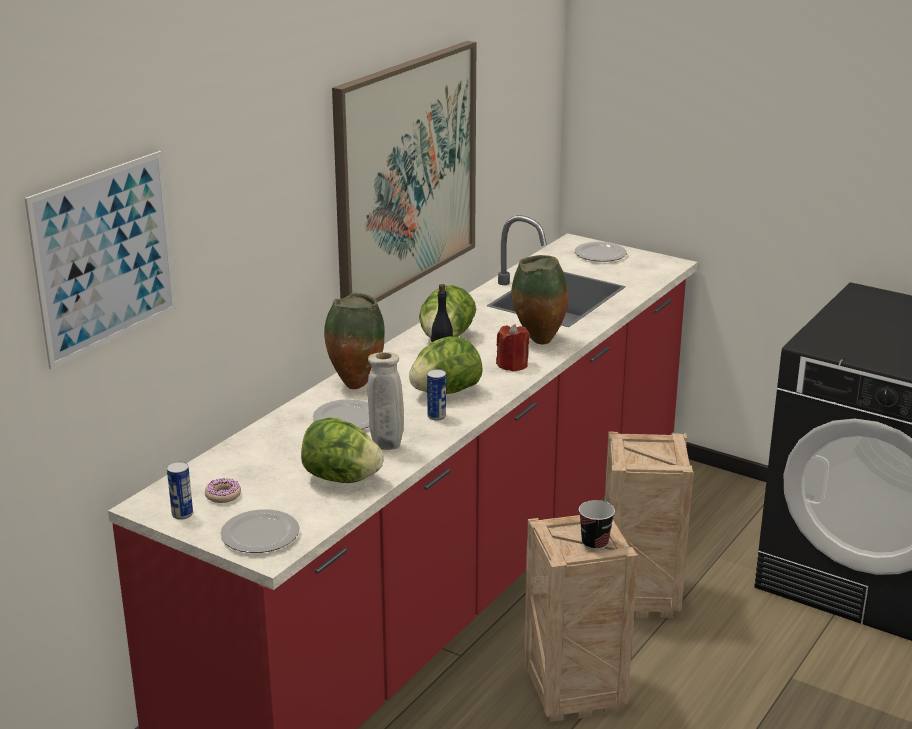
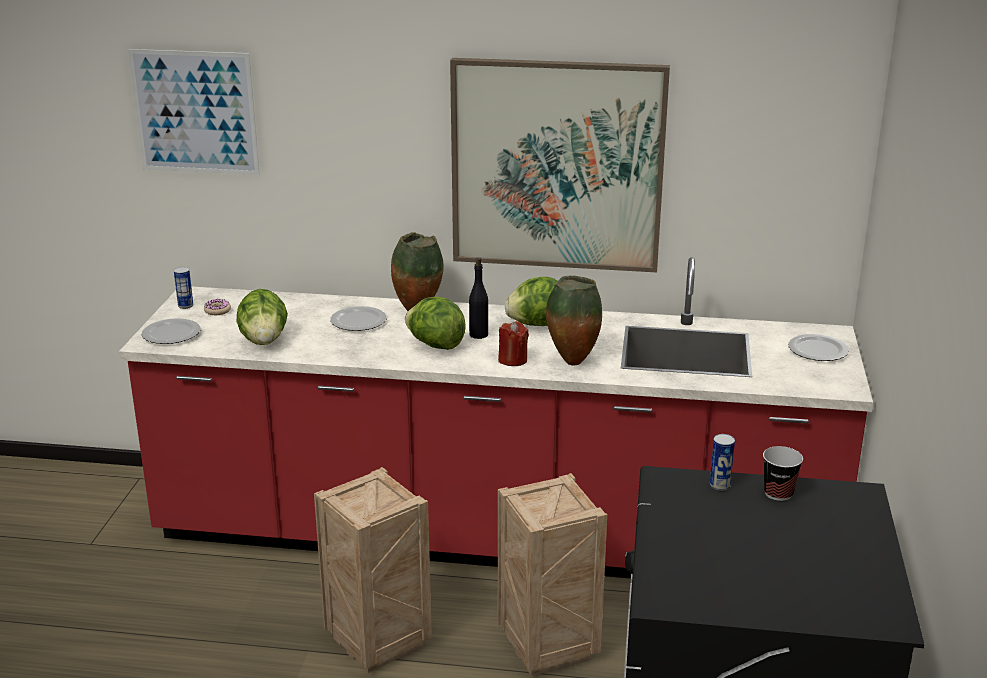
camera: 65 degrees right, 0 degrees up
(386, 447) = (323, 344): beige vase -> none
(436, 416) = (389, 351): can -> can (719, 485)
(595, 543) = (363, 505): cup -> cup (778, 493)

